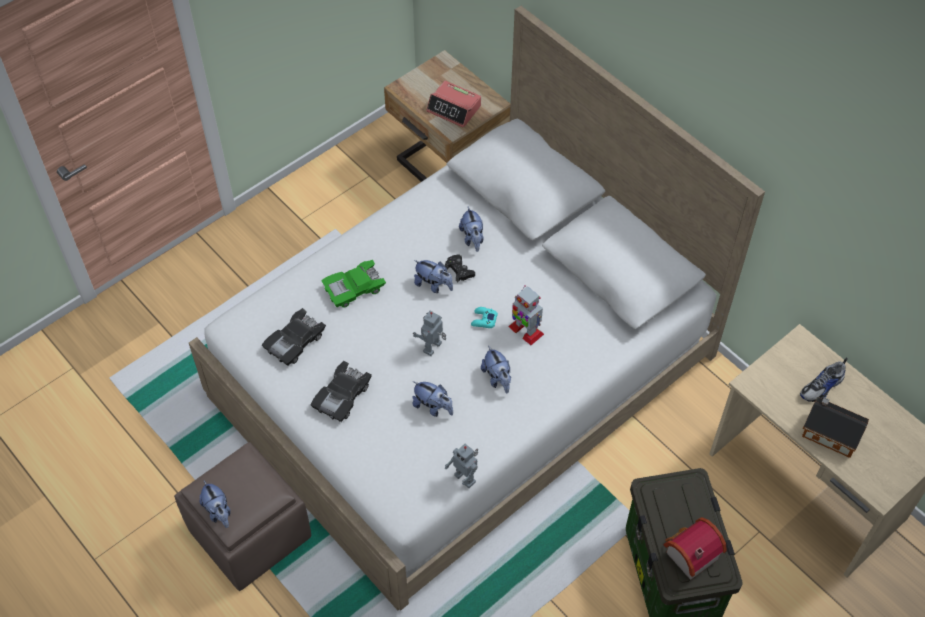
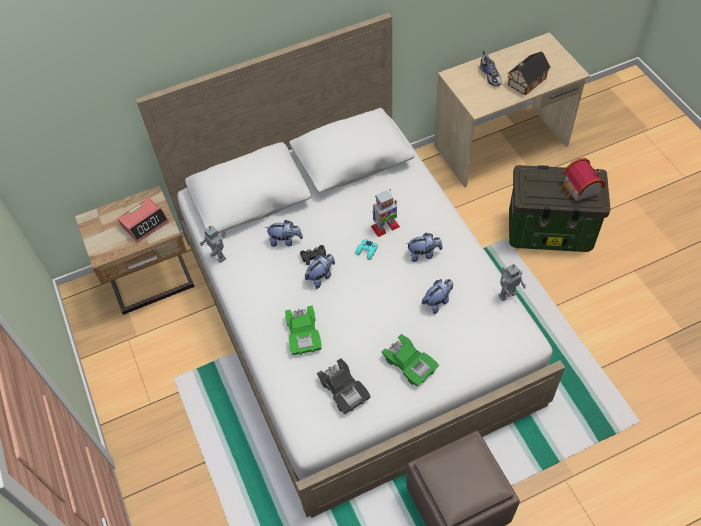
camera: 70 degrees left, 0 degrees up
(218, 512) = (480, 494): plush toy -> none
(342, 396) = (410, 363): black toy car -> green toy car
(433, 348) = (382, 290): toy robot -> toy robot (219, 255)

